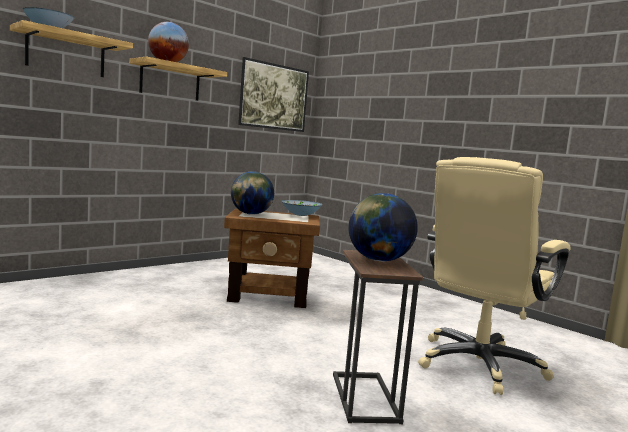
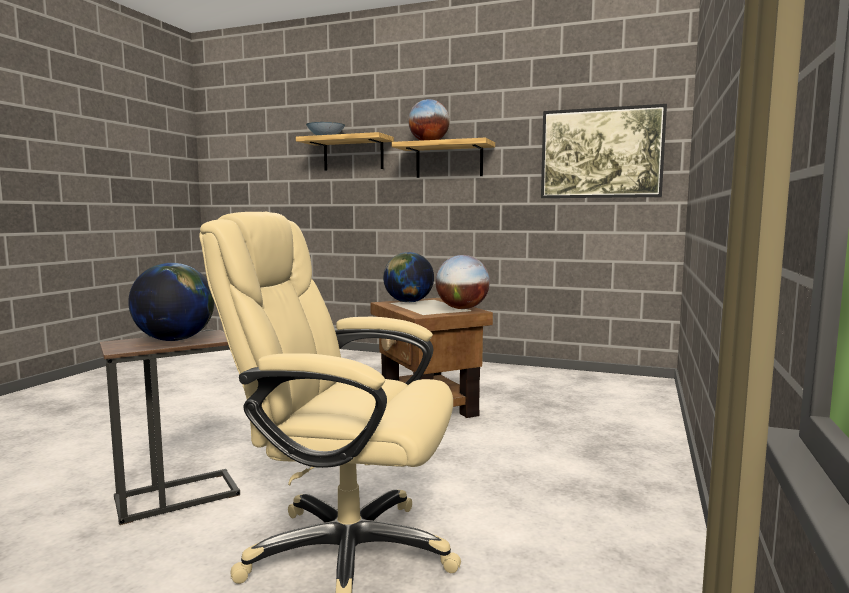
camera: 65 degrees right, 0 degrees up
(301, 215) = (462, 308): bowl -> globe

